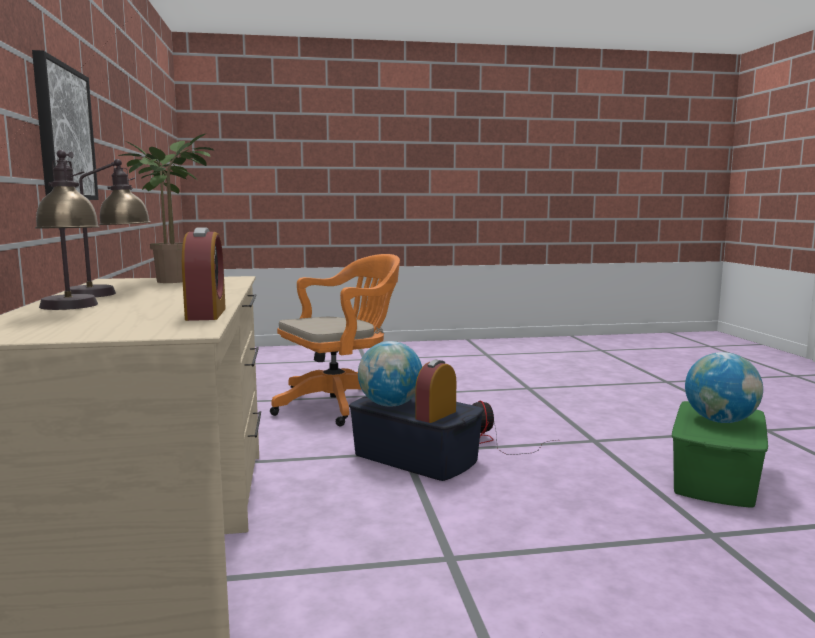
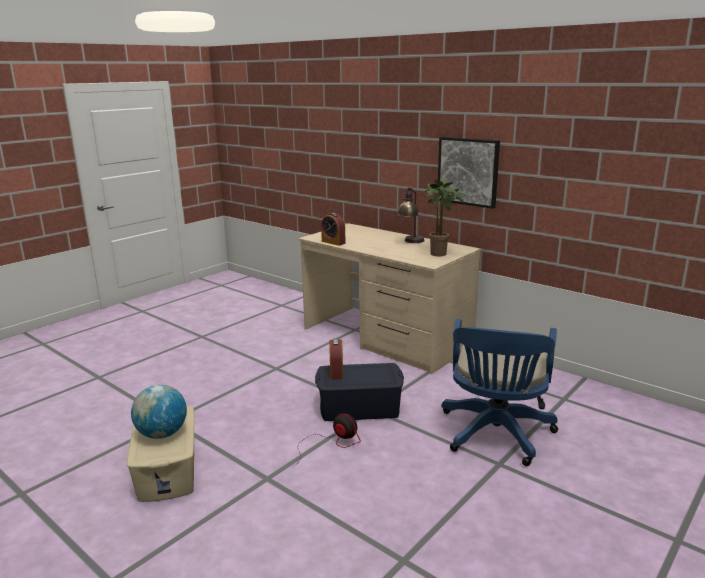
camera: 140 degrees right, 10 degrees up
(72, 308) = (381, 235): table lamp -> none
(341, 404) = (495, 435): orange office chair -> blue office chair
(390, 405) = (373, 370): globe -> none
(714, 477) = (168, 469): green storage box -> beige storage box

